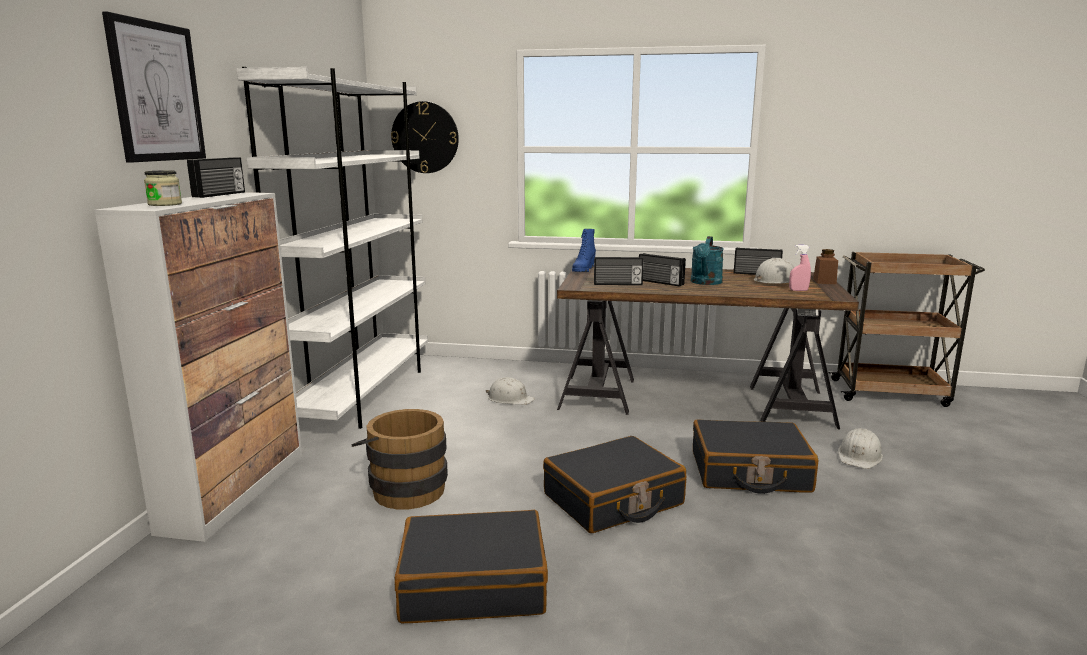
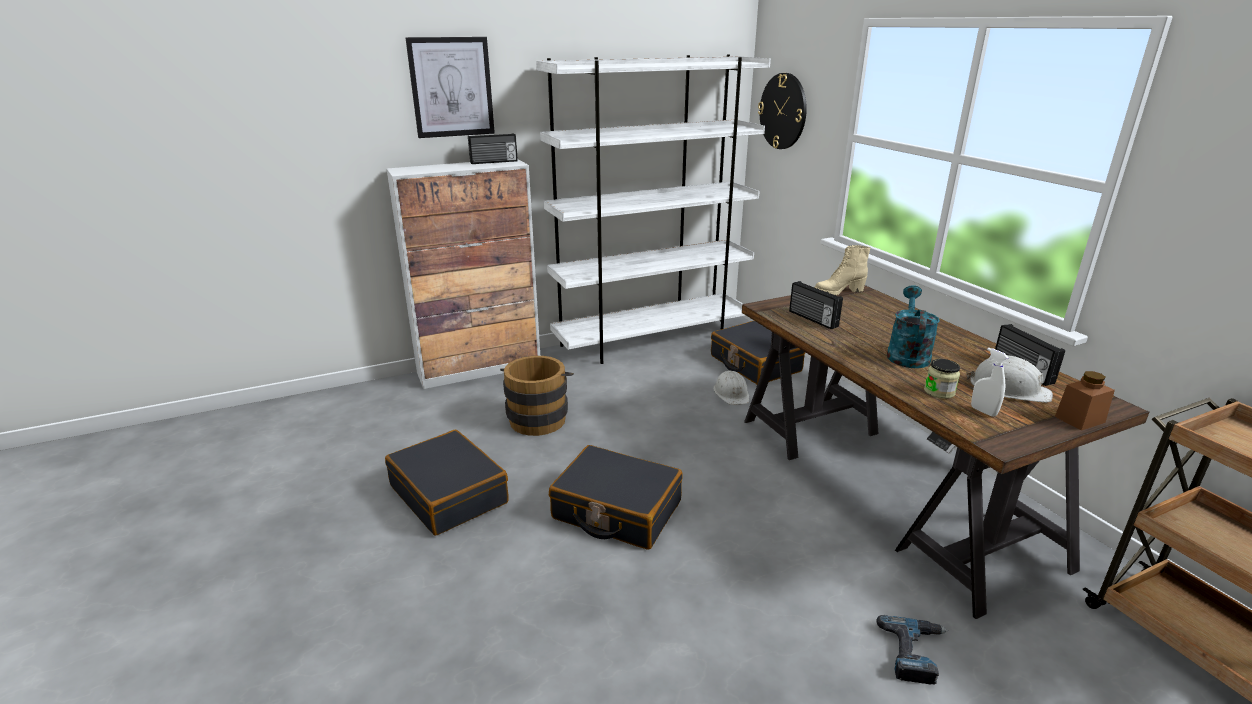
camera: 55 degrees right, 10 degrees up
(165, 204) = (423, 169): jar -> jar (939, 392)
(583, 270) = (838, 292): blue boot -> beige boot
(660, 282) = (859, 334): radio -> none
(705, 283) = (907, 354): turquoise watering can -> turquoise watering can turned 120 degrees clockwise
(749, 472) = (761, 573): black suitcase -> black suitcase (754, 364)
(798, 290) = (983, 411): pink spray bottle -> white spray bottle
(859, 456) = (915, 653): white hard hat -> power drill

